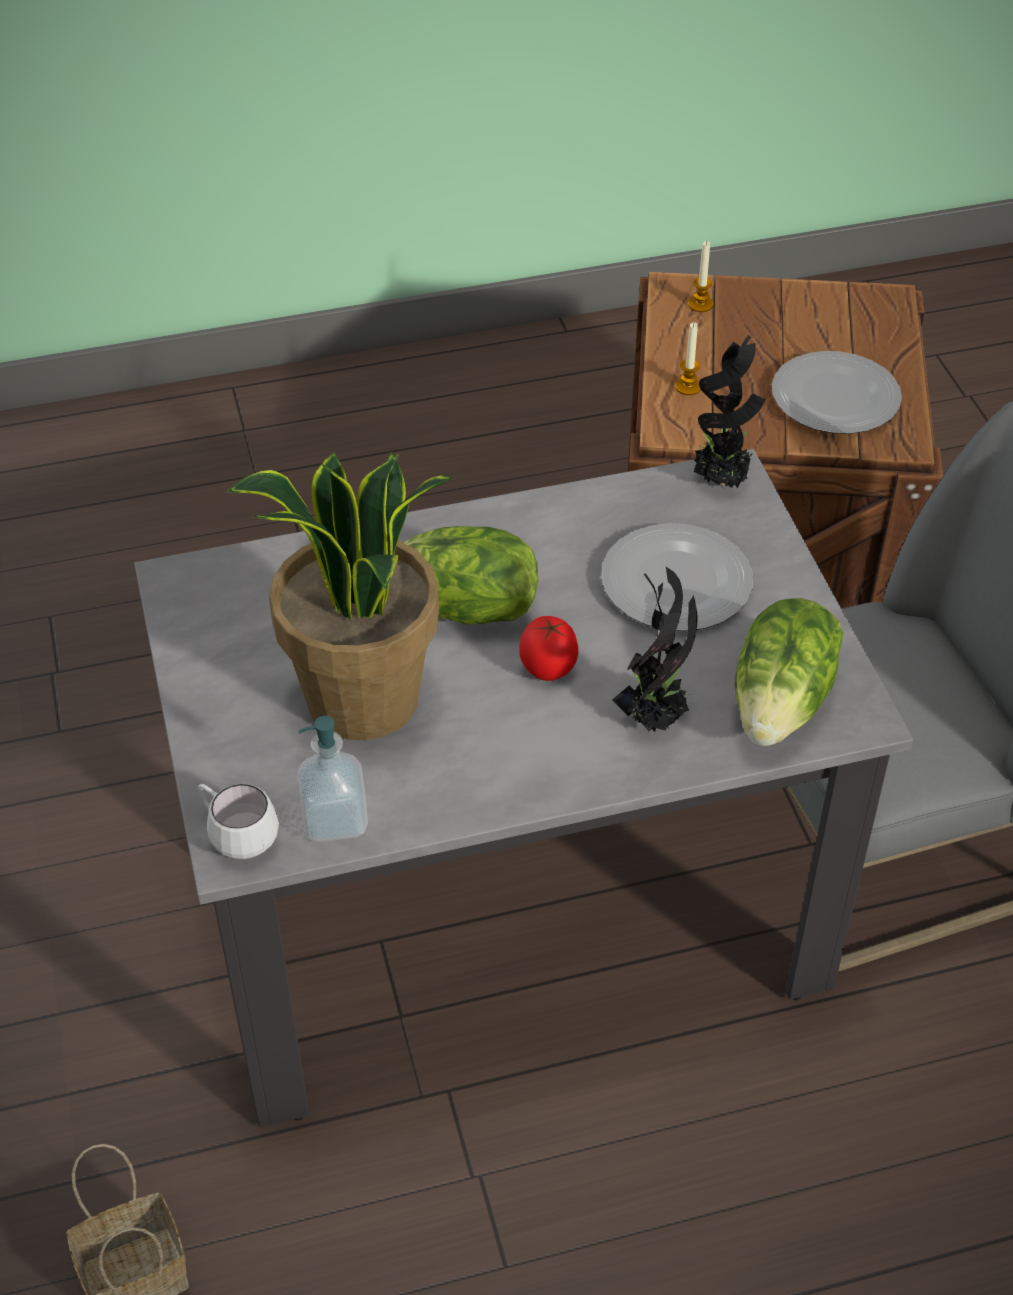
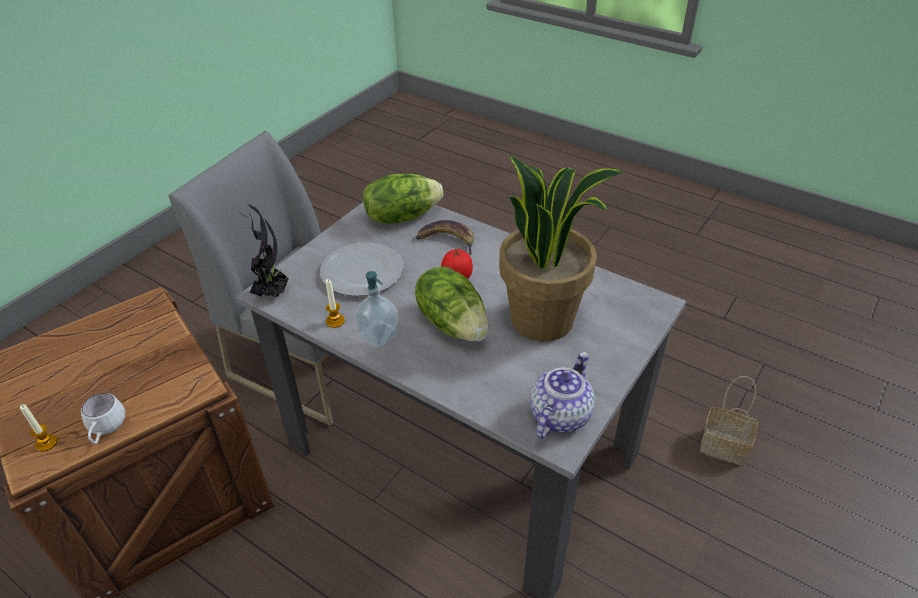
camera: 130 degrees left, 5 degrees down
(208, 603) = (559, 414): none -> teapot
(236, 835) = (651, 308): white mug -> white mug (106, 431)
(335, 819) = (605, 287): soap dispenser -> soap dispenser (378, 335)
(655, 717) = (447, 240): potted plant -> banana
(688, 386) = (151, 401): candle -> candle (335, 321)
(834, 399) = (124, 340): plate -> none

